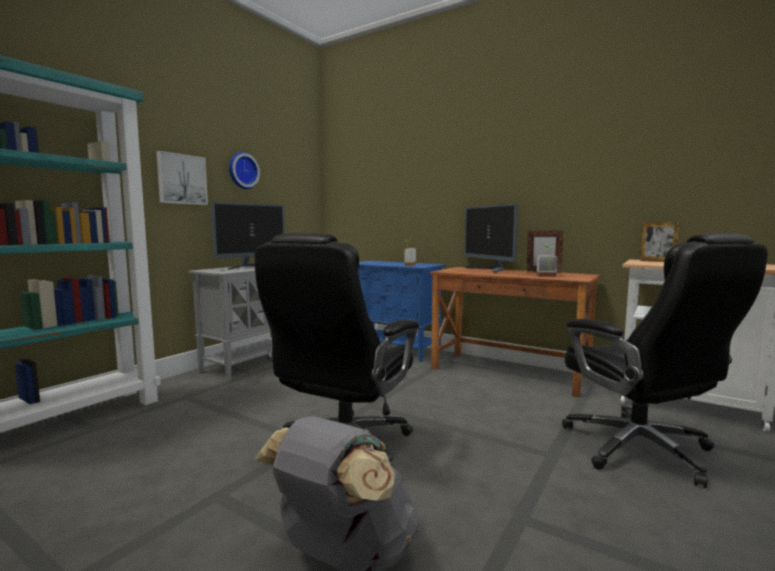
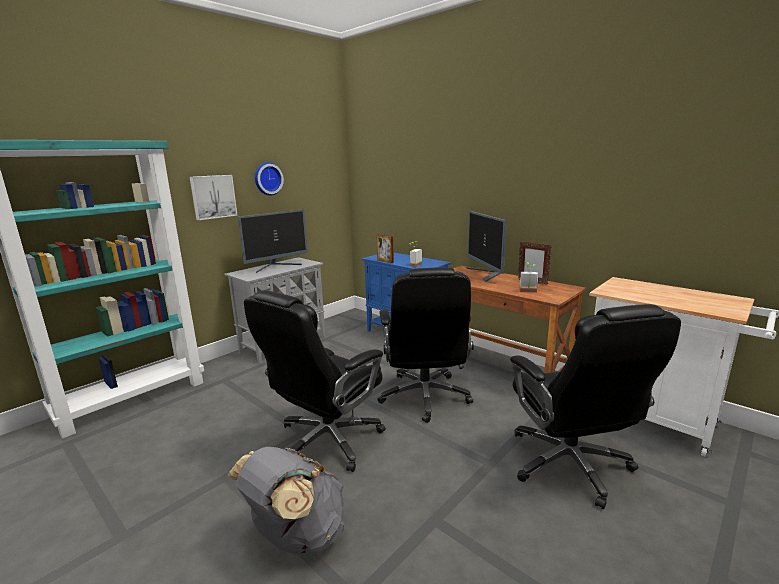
camera: 10 degrees right, 10 degrees up
(443, 400) = (425, 397): none -> black office chair
(657, 261) = (633, 285): picture frame -> picture frame (385, 261)

